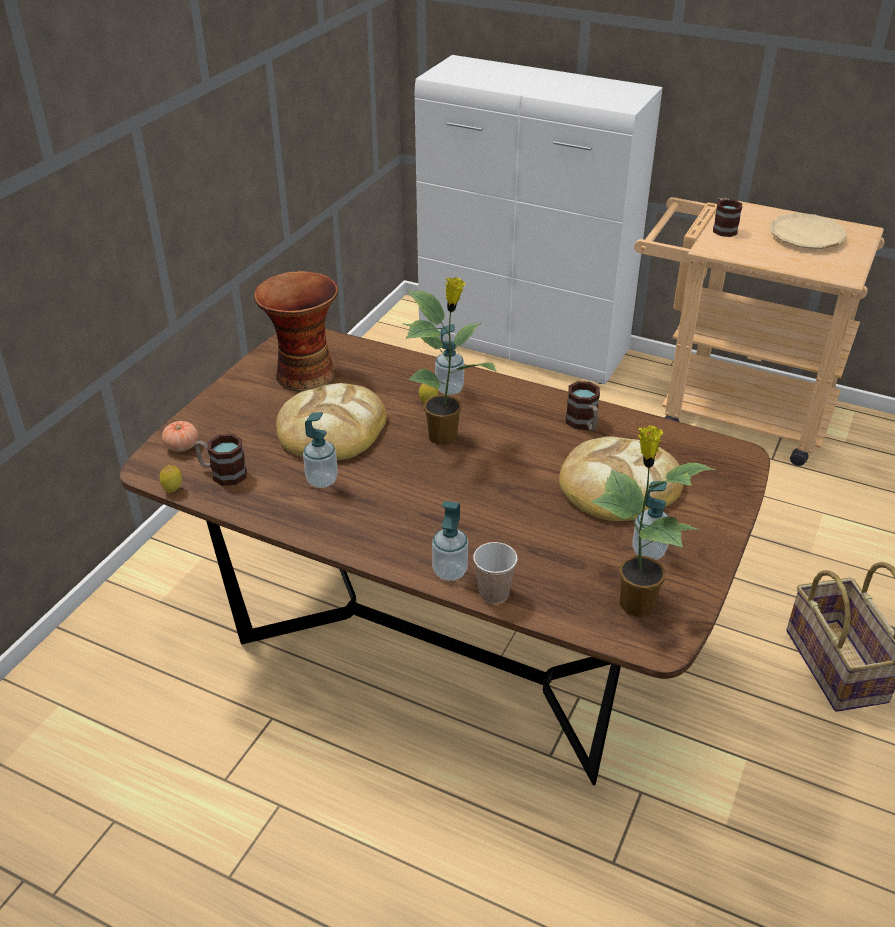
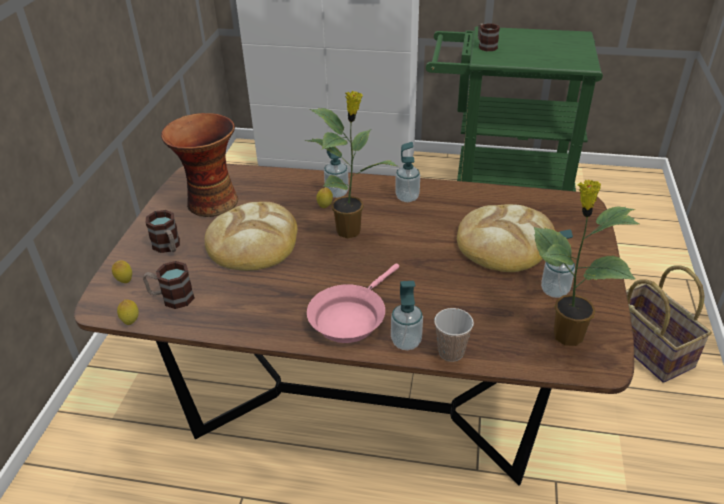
camera: 15 degrees left, 0 degrees up
(182, 446) = (125, 281): tomato -> lemon
(322, 480) = (263, 286): soap dispenser -> soap dispenser (407, 197)
(401, 532) = (350, 317): none -> pink frying pan
(584, 424) = (454, 201): mug -> mug (168, 247)
(729, 411) = (500, 182): beige cart -> green cart
(806, 237) = (545, 44): beige plate -> none

